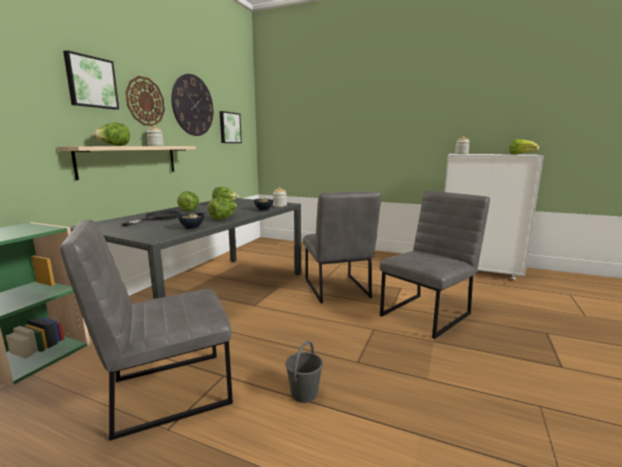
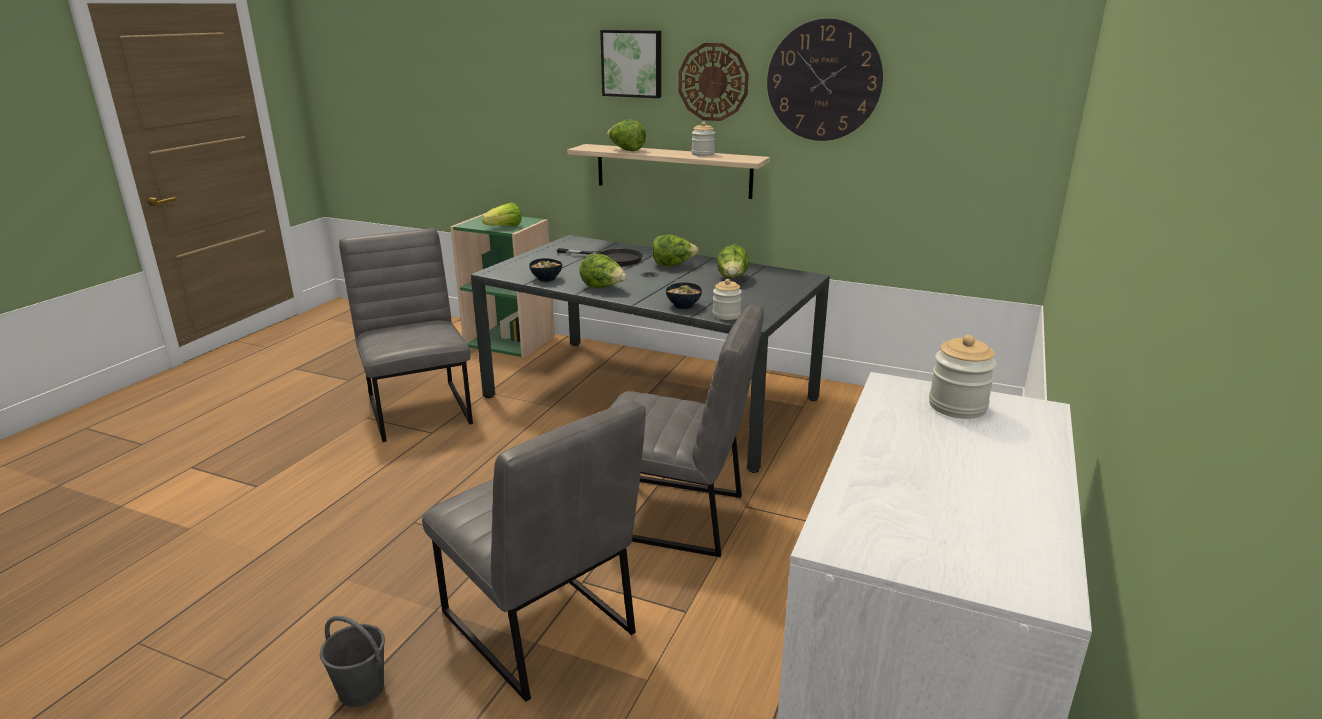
camera: 90 degrees right, 10 degrees up
(229, 128) = (940, 125): picture -> none
(304, 394) = (372, 481): grey bucket -> grey bucket (361, 689)
(336, 289) = (674, 515): grey chair -> grey chair turned 150 degrees counterclockwise
(521, 154) = (951, 541): lettuce -> lettuce (504, 227)

